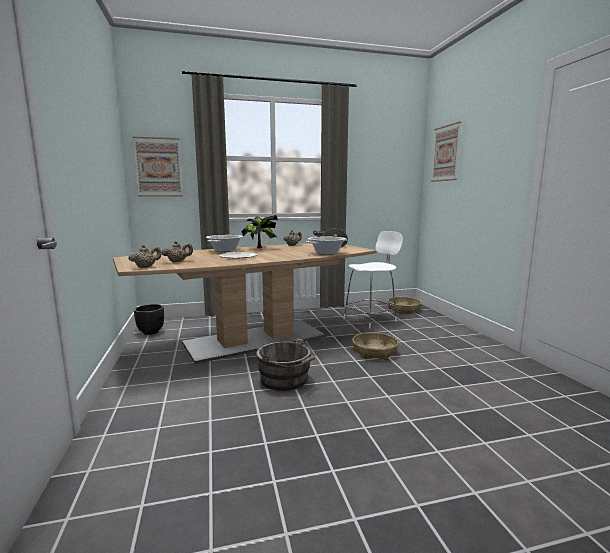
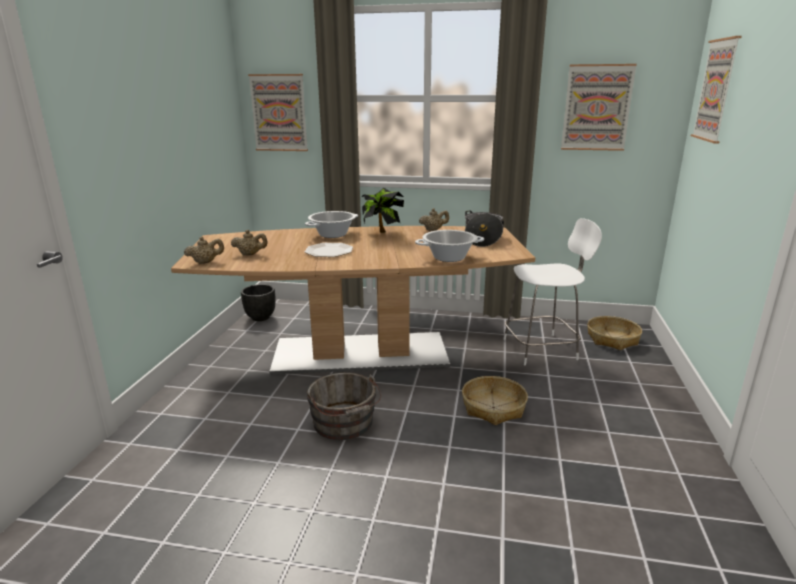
camera: 25 degrees right, 10 degrees up
(376, 167) = (596, 108): none -> picture

